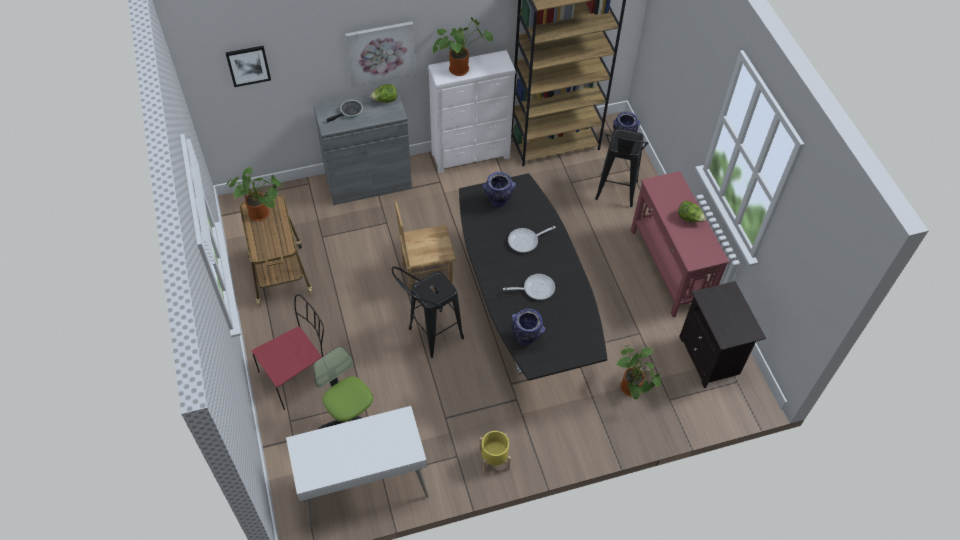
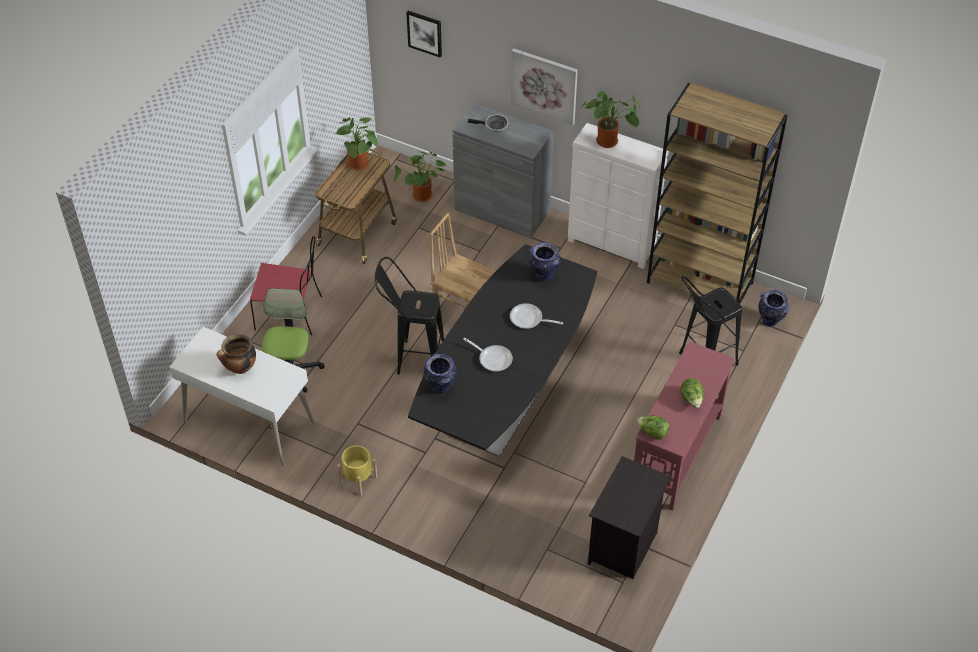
camera: 45 degrees right, 5 degrees down
(358, 446) = (240, 368): none -> cooking pot
(385, 100) = (532, 134): lettuce -> lettuce (652, 433)
(632, 389) = (525, 517): potted plant -> potted plant (422, 197)

